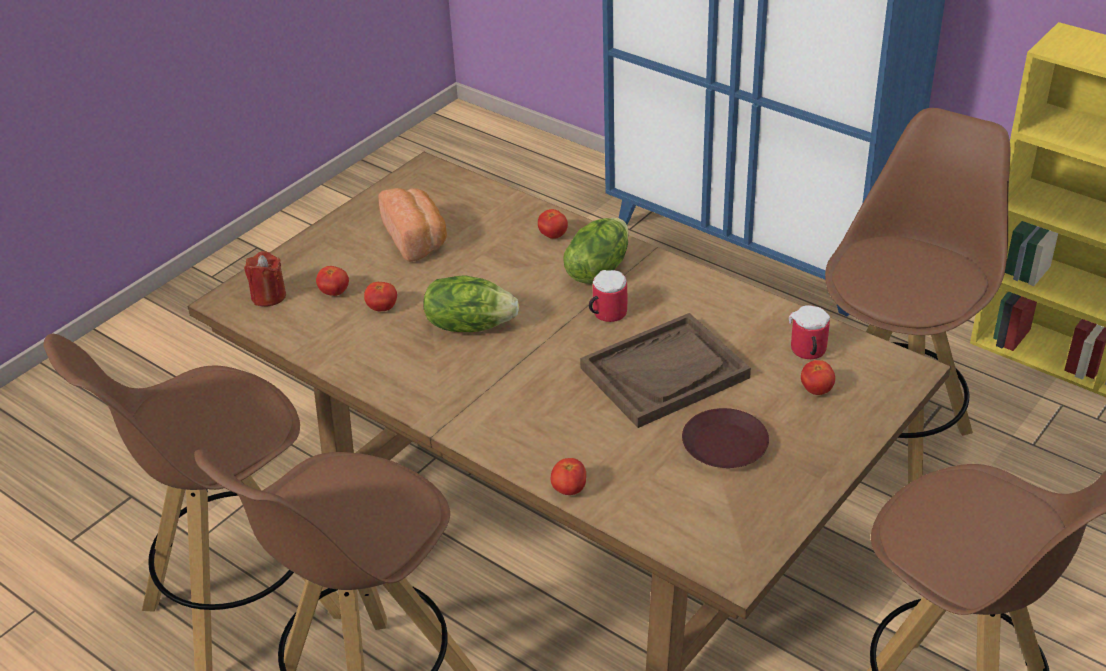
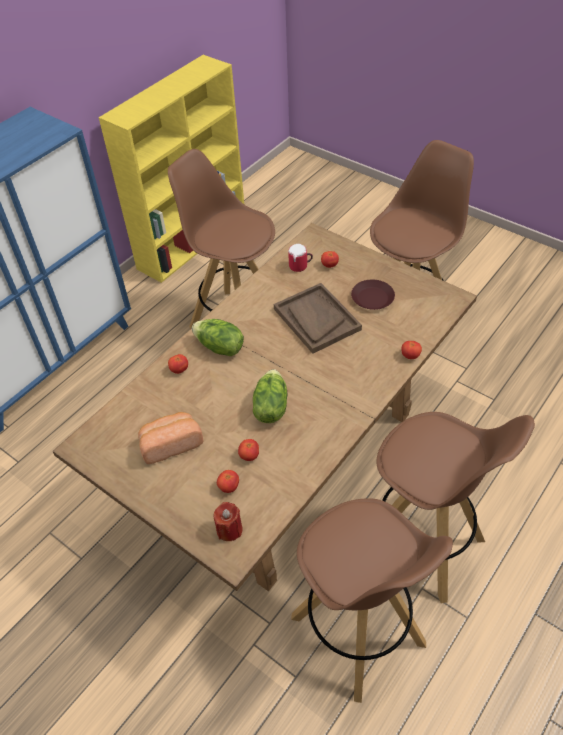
camera: 90 degrees left, 10 degrees up
(605, 314) = (263, 343): mug -> none

